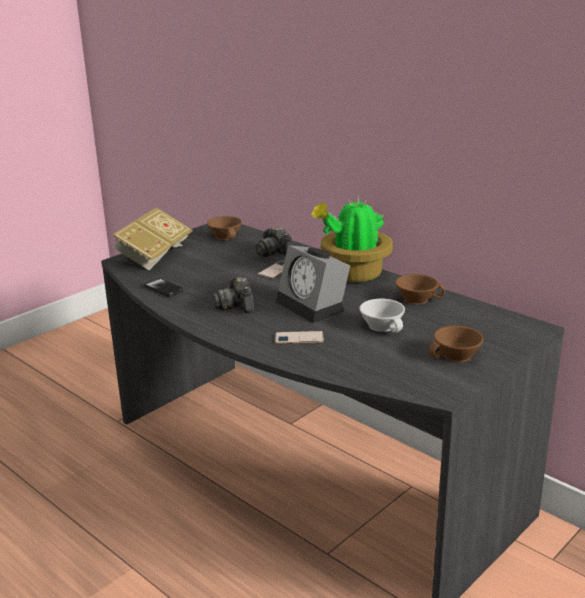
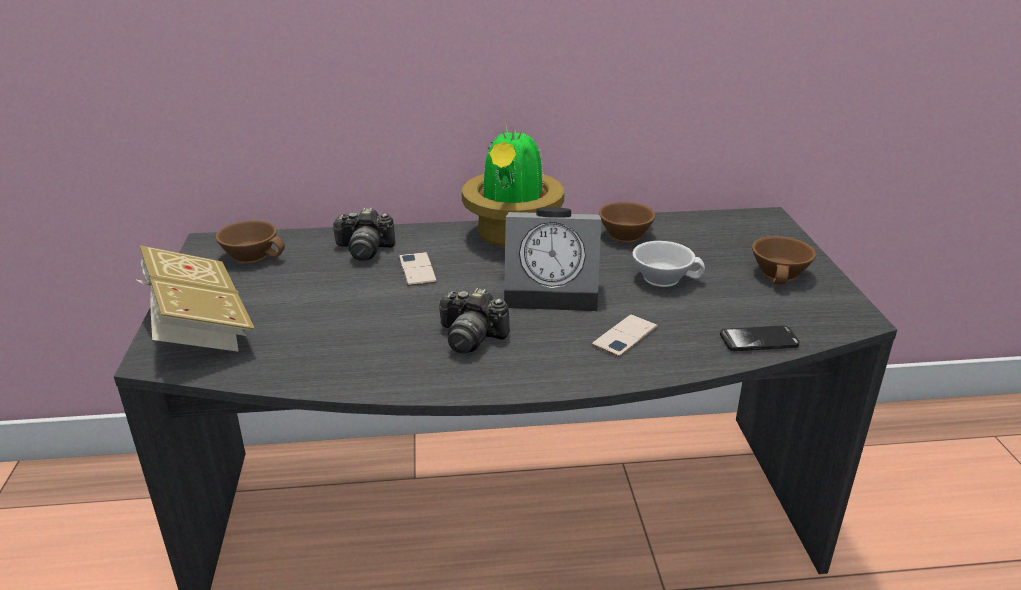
camera: 50 degrees left, 5 degrees up
(164, 288) = (322, 365): phone -> phone (758, 340)

